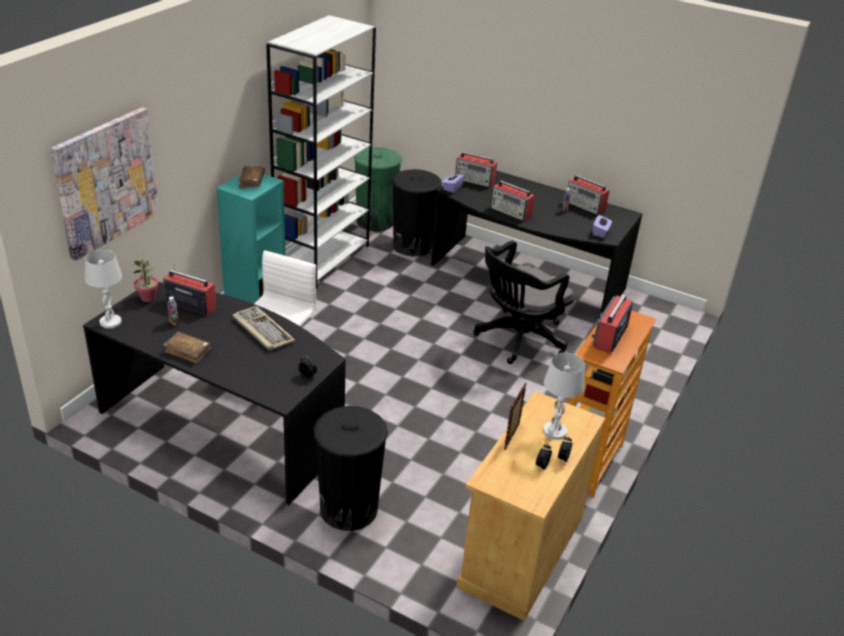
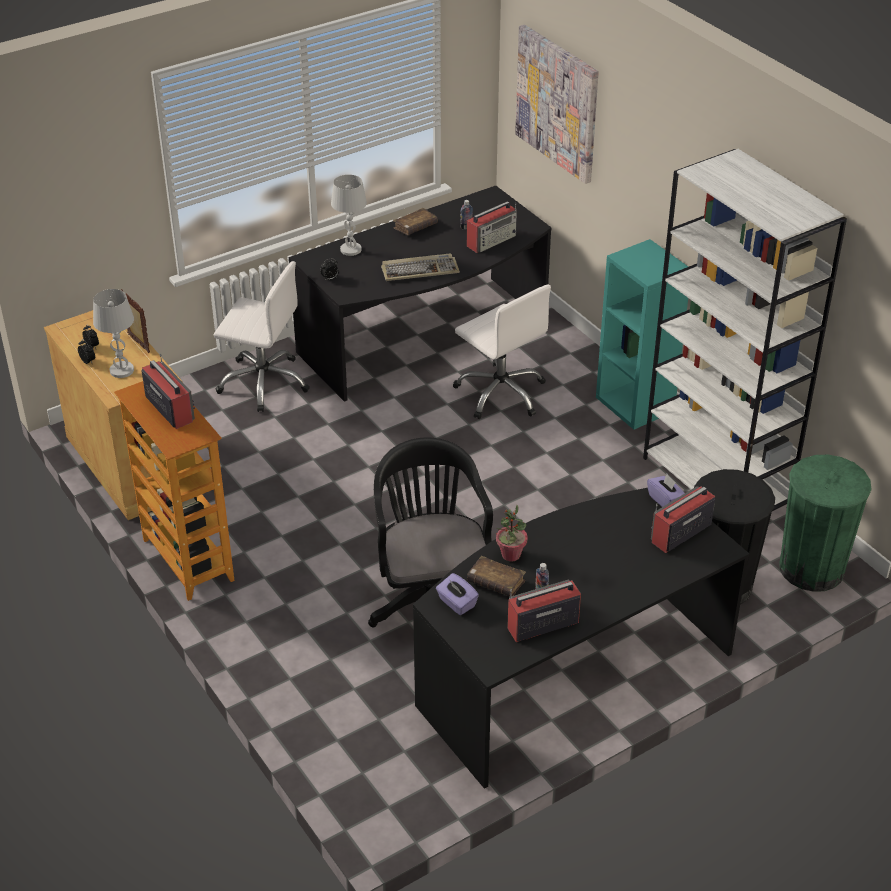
camera: 120 degrees right, 5 degrees up
(110, 322) = (490, 198): white table lamp -> white table lamp (351, 249)
(148, 298) = (519, 221): potted plant -> potted plant (510, 555)
(251, 181) = (655, 264): brown book -> brown book (496, 582)
(349, 508) = (264, 382): black trash can -> white office chair
(511, 212) = (563, 533): radio -> none

